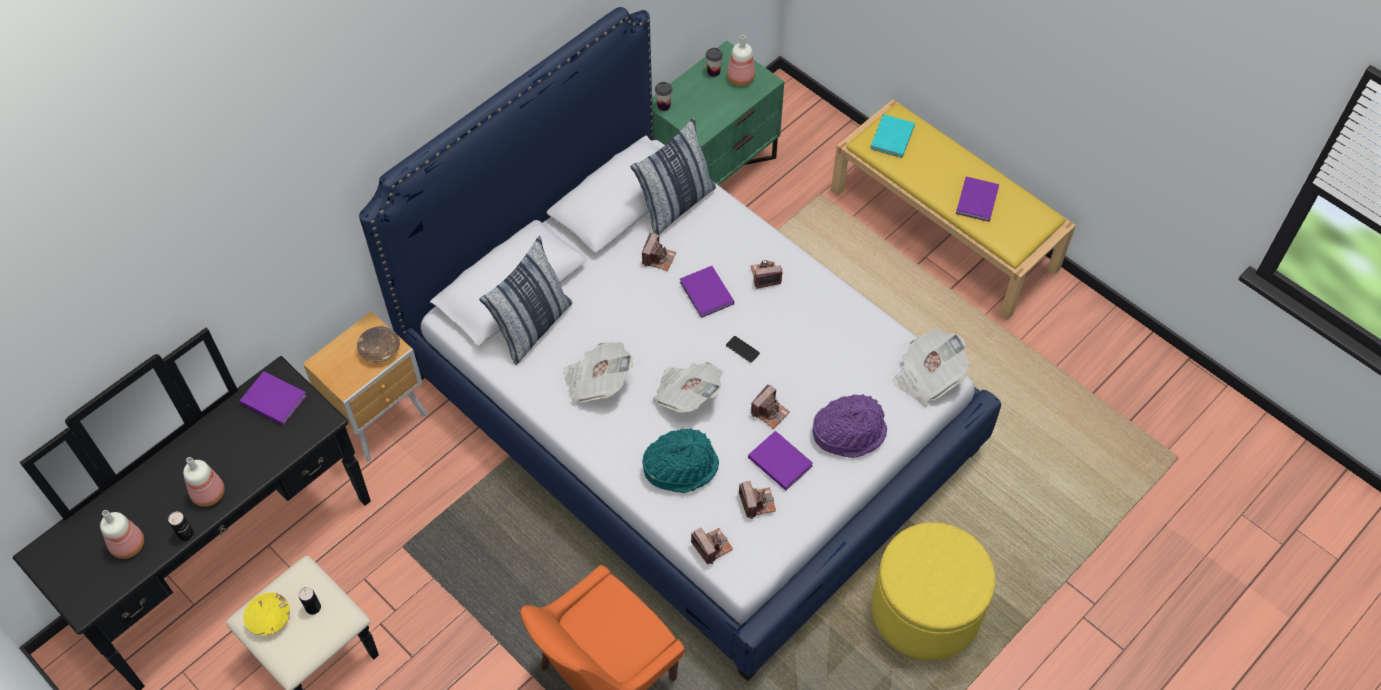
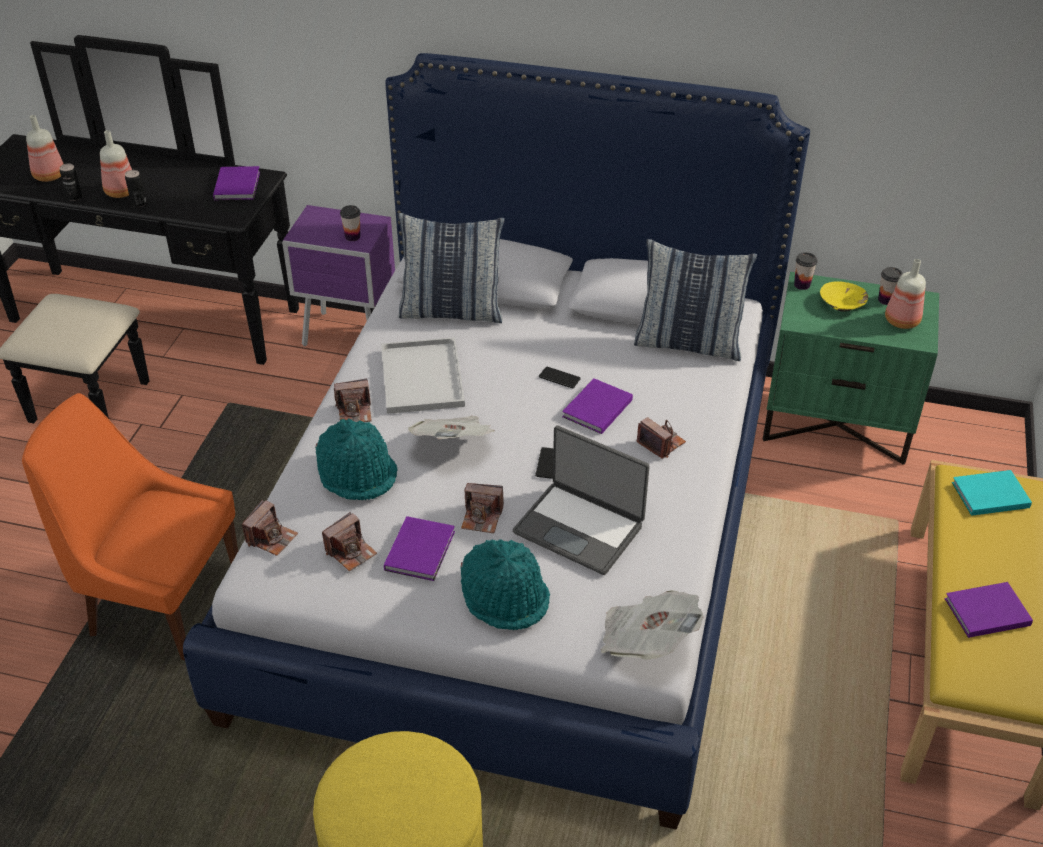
camera: 60 degrees right, 15 degrees down
(269, 618) = (57, 309): yellow bowl -> yellow bowl (842, 304)
(313, 607) = (80, 328): can -> can (139, 203)
(379, 350) = (352, 237): brown bowl -> cup
(383, 421) = (350, 336): brown nightstand -> purple nightstand
(597, 381) = (420, 376): newspaper -> white tray
(658, 258) = (610, 358): camera -> camera (355, 412)
(659, 298) = (559, 378): none -> phone
(813, 362) = (580, 528): none -> laptop
(849, 432) = (505, 596): purple hat -> turquoise hat

